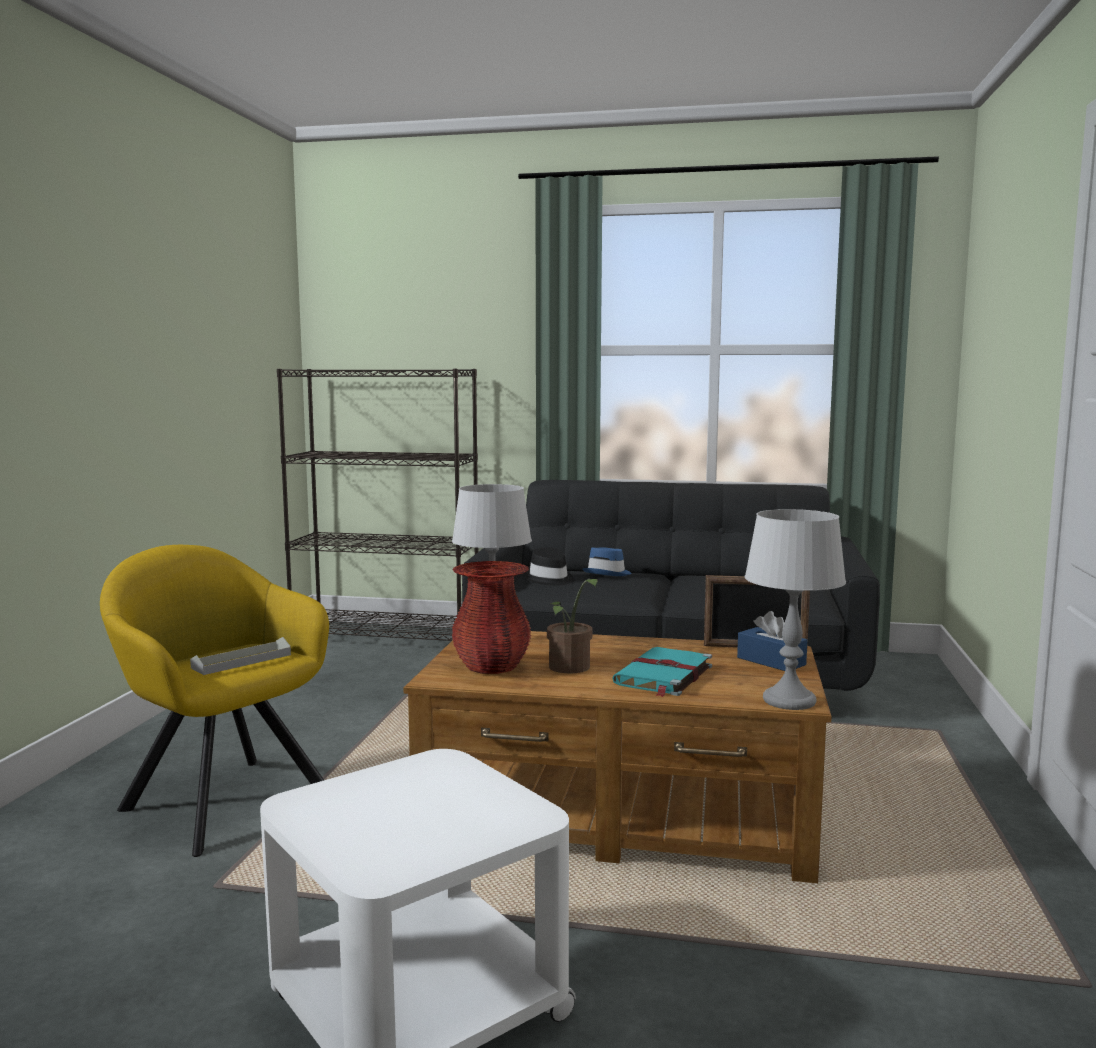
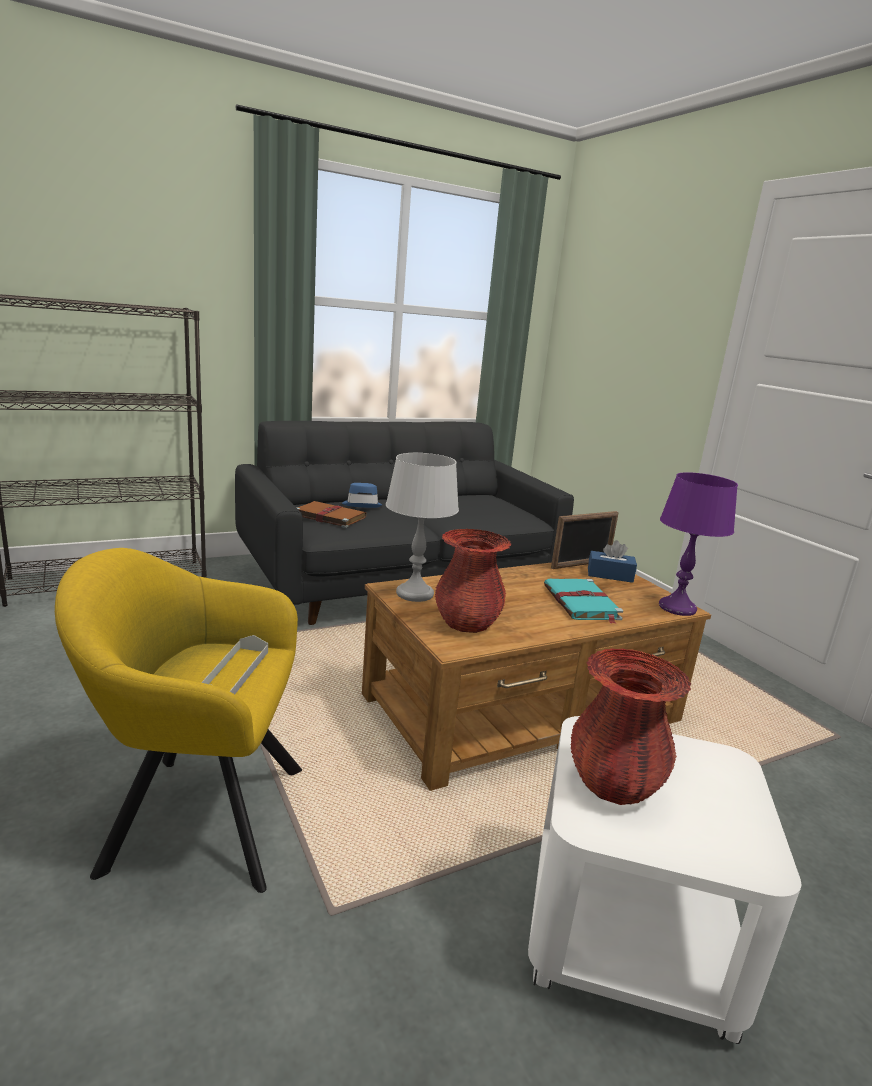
camera: 40 degrees left, 10 degrees up
(377, 793) = (613, 784): none -> red vase
(549, 579) = (329, 516): black hat -> brown book
(570, 669) = (519, 611): potted plant -> none
(788, 701) = (676, 608): grey table lamp -> purple table lamp

